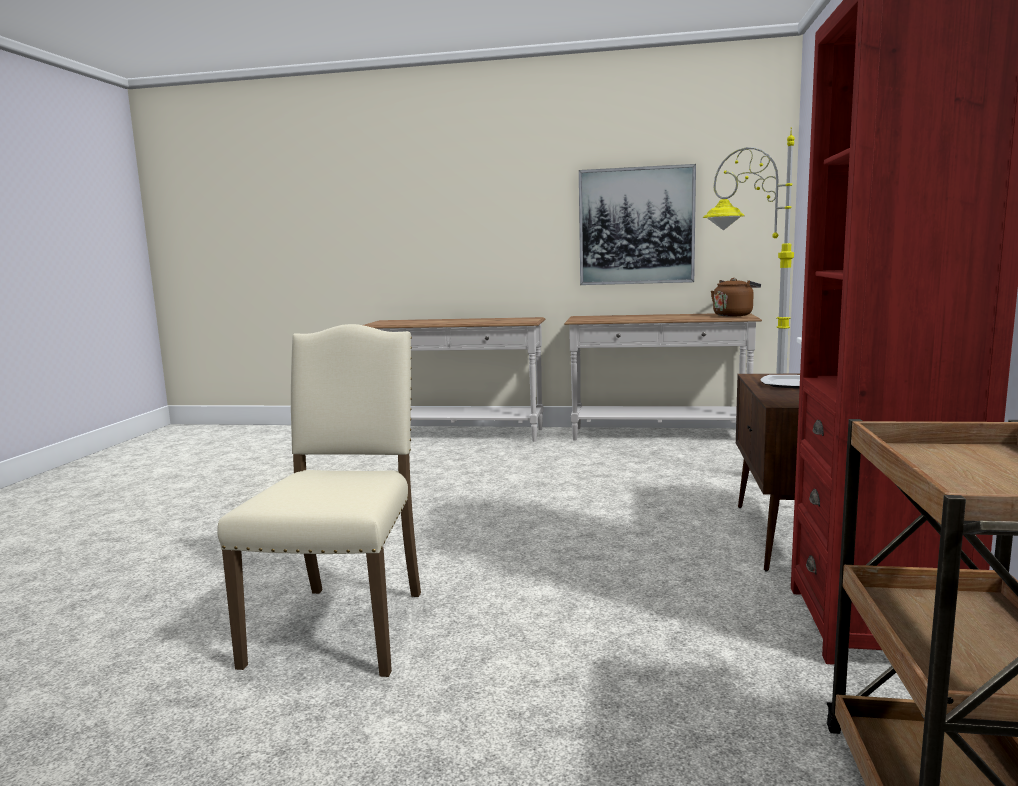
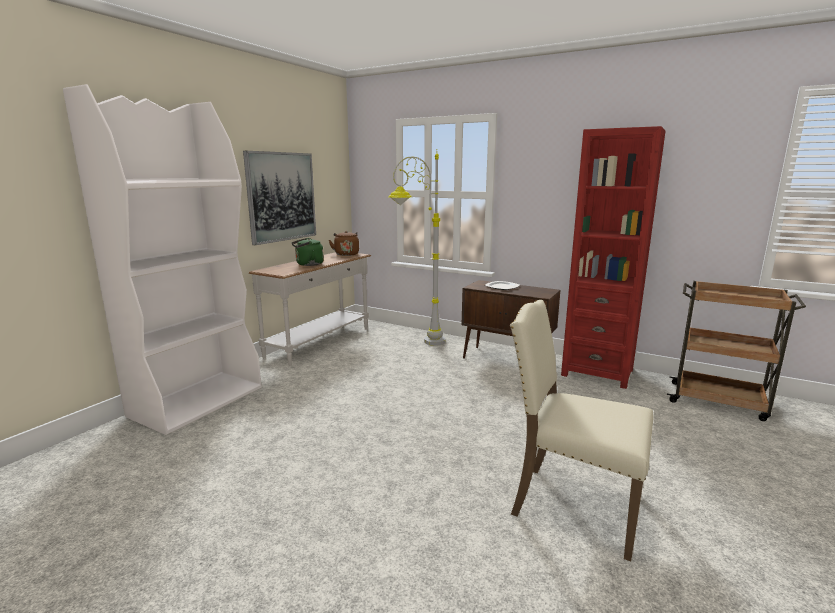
camera: 70 degrees left, 5 degrees up
(458, 435) = (198, 401): white console table -> white bookcase
(638, 317) = (308, 264): none -> green kettle

